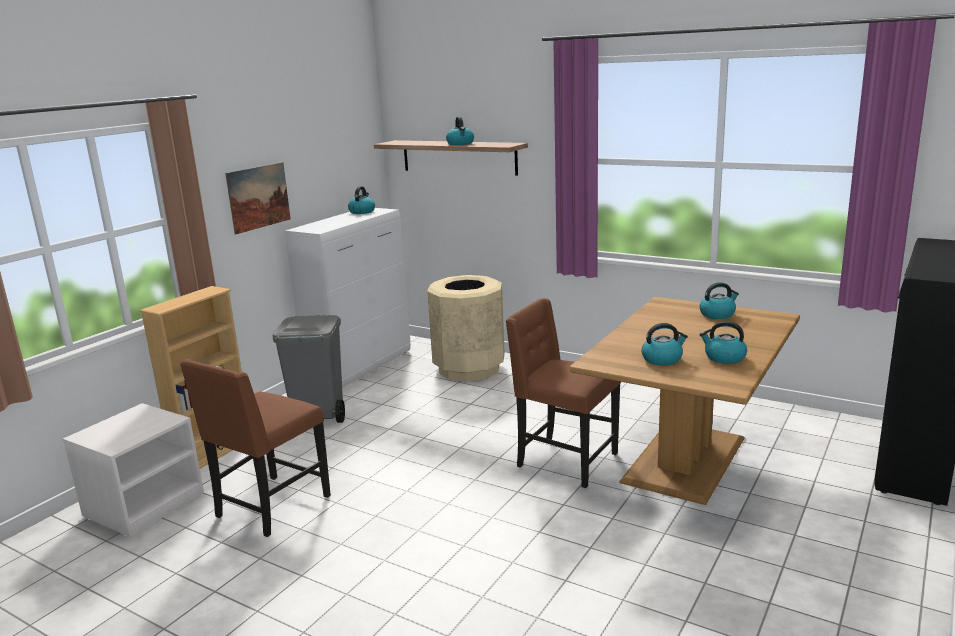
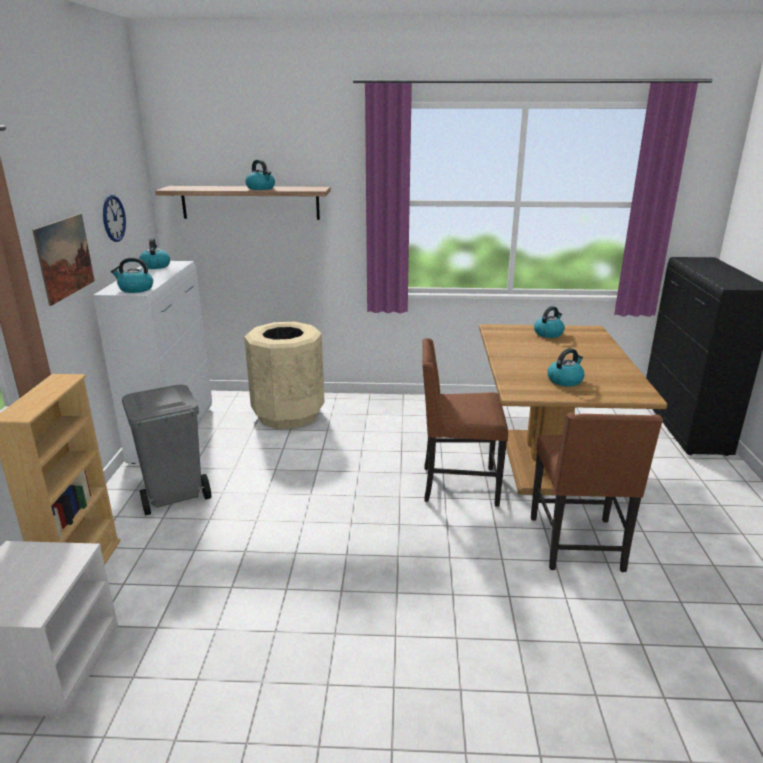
camera: 30 degrees left, 5 degrees up
(270, 507) = (218, 617): brown chair -> brown chair (578, 545)
(324, 167) = (113, 218): none -> wall clock
(724, 357) = (605, 371): kettle -> kettle (135, 289)

